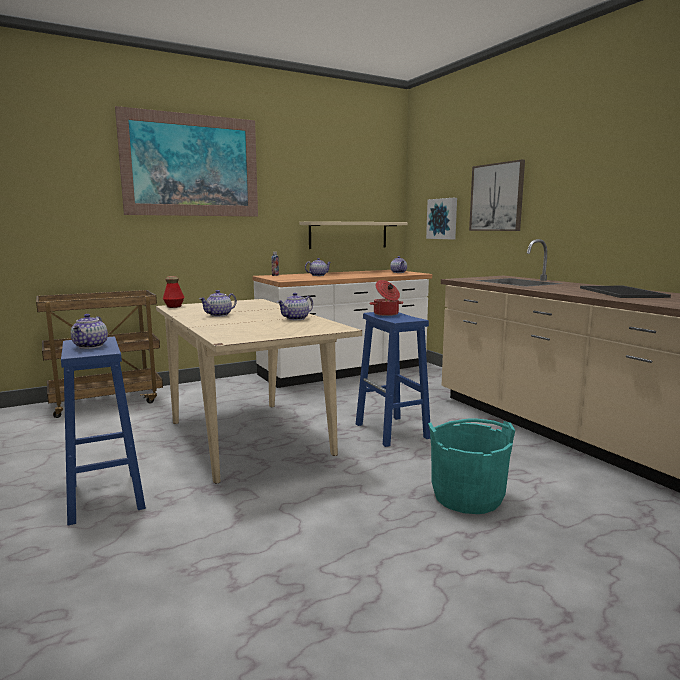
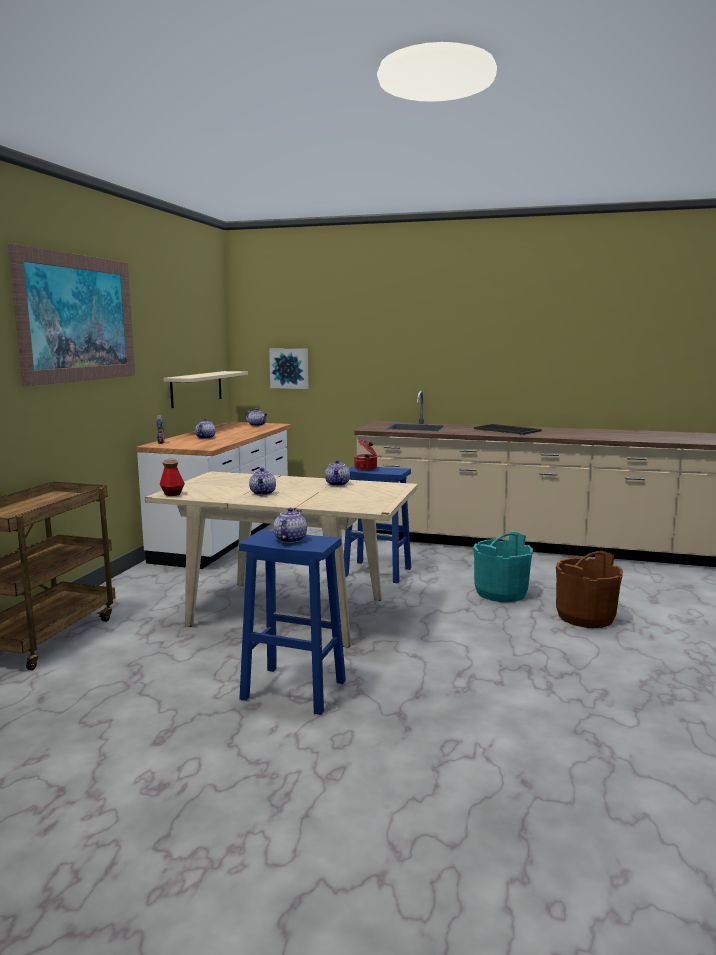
camera: 45 degrees left, 0 degrees up
(91, 346) = (289, 539): teapot -> teapot turned 120 degrees counterclockwise
(497, 197) = (358, 351): picture -> none
(511, 573) = (585, 617): none -> brown bucket

